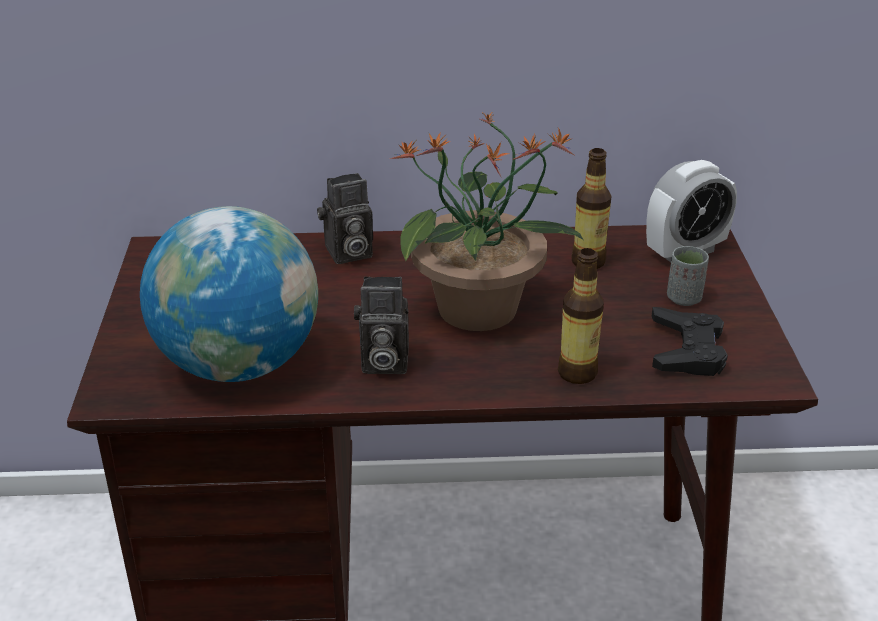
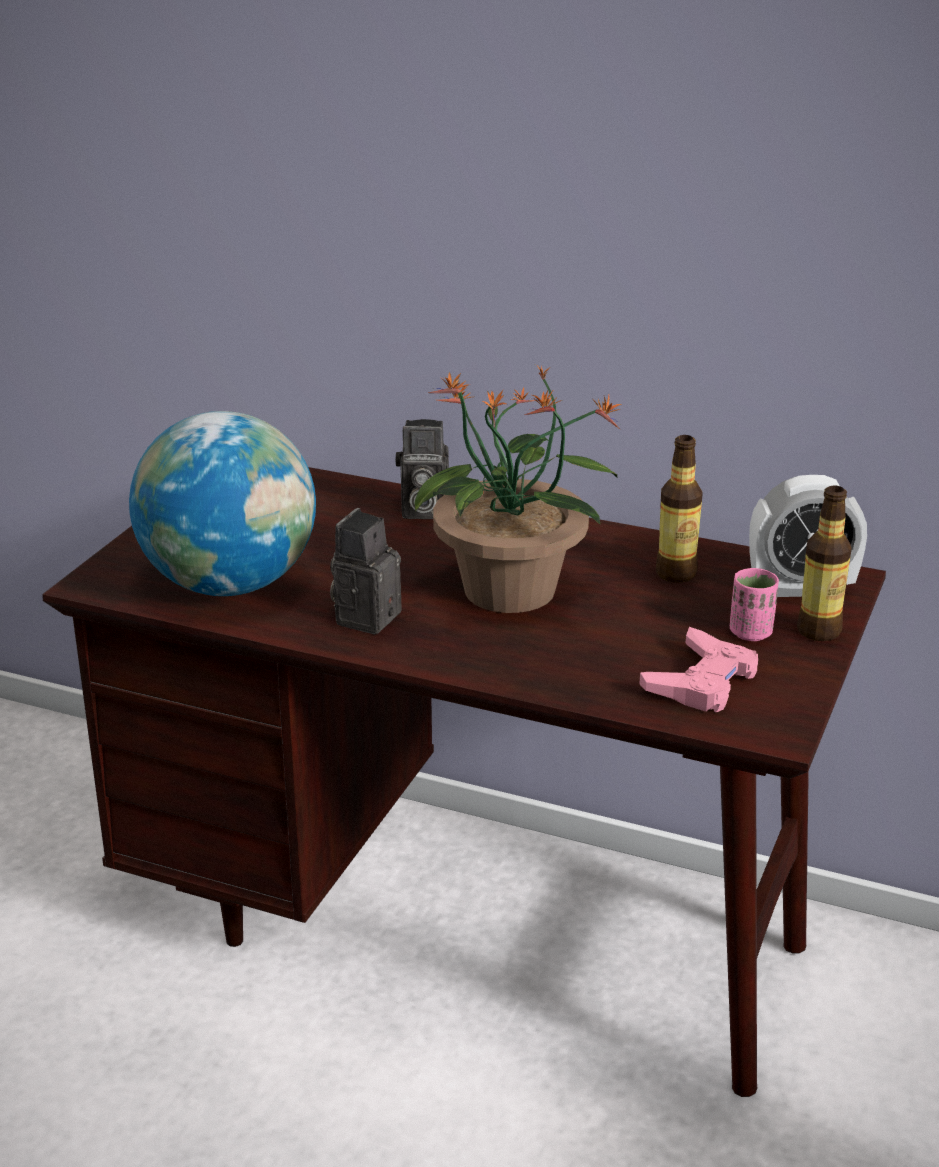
camera: 25 degrees right, 5 degrees down
(382, 363) = (366, 616): camera -> camera turned 90 degrees clockwise
(577, 373) = (558, 673): bottle -> bottle (819, 631)
(684, 298) = (751, 633): grey cup -> pink cup
(687, 350) = (702, 681): black game controller -> pink game controller

